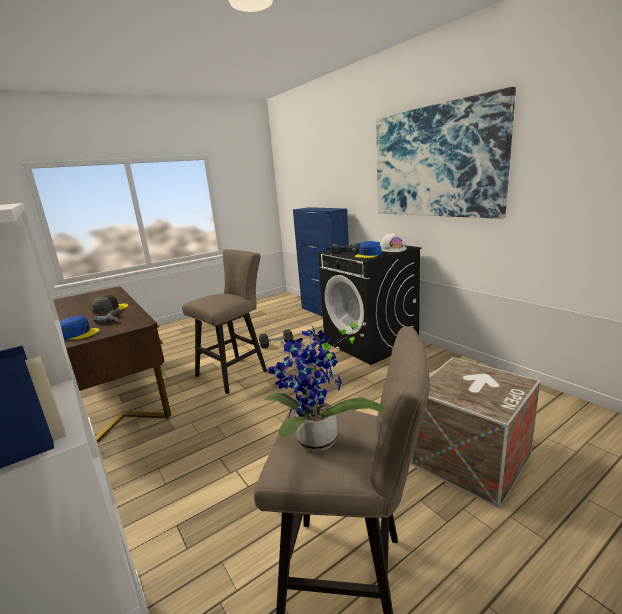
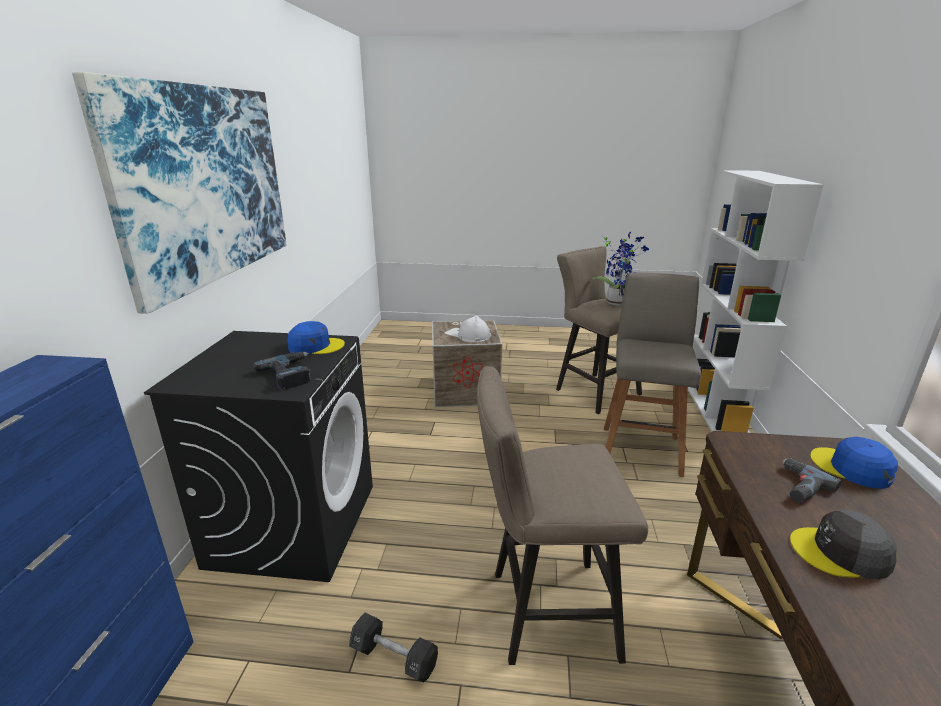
camera: 140 degrees left, 5 degrees up
(229, 496) = (640, 448): none -> grey stool
(392, 249) = (257, 343): white hard hat -> white hard hat (474, 336)

